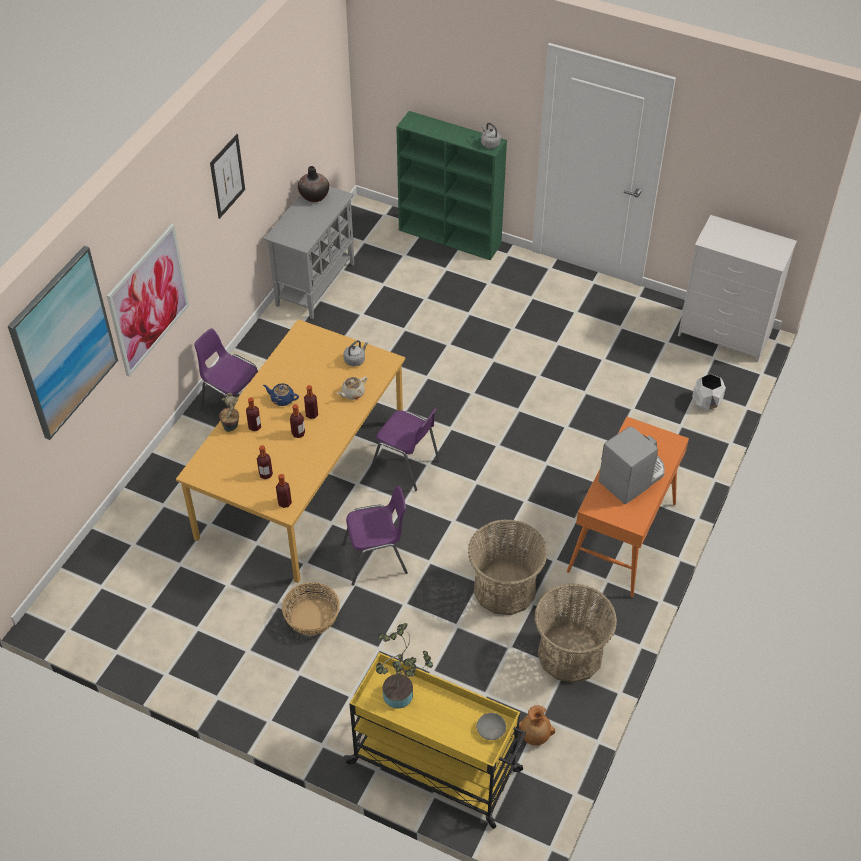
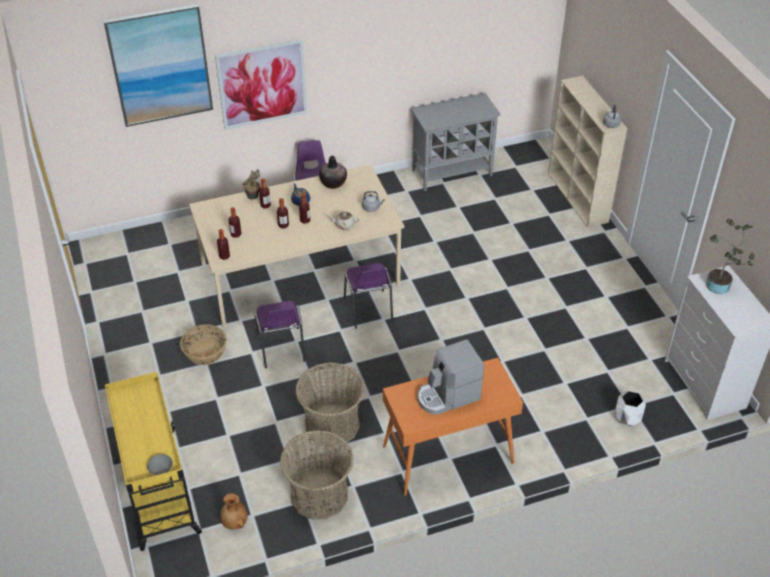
camera: 45 degrees right, 5 degrees down
(227, 176) = (378, 35): picture -> none
(301, 478) = (300, 273): orange dining table -> beige dining table
(314, 196) = (473, 102): vase -> vase (333, 183)
(376, 559) = (281, 349): purple chair -> purple chair turned 45 degrees clockwise
(402, 694) = (143, 407): potted plant -> potted plant (720, 287)
(451, 237) = (578, 197): green bookcase -> beige bookcase
(632, 477) = (448, 396): coffee machine -> coffee machine turned 150 degrees clockwise

